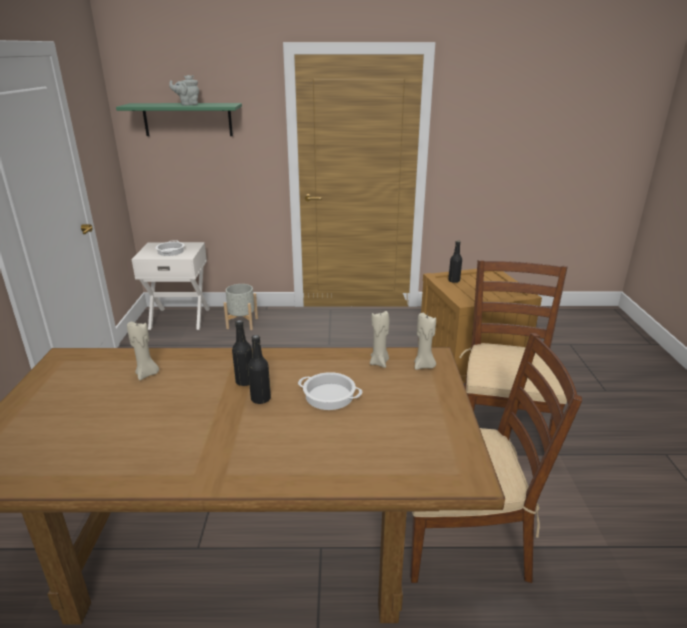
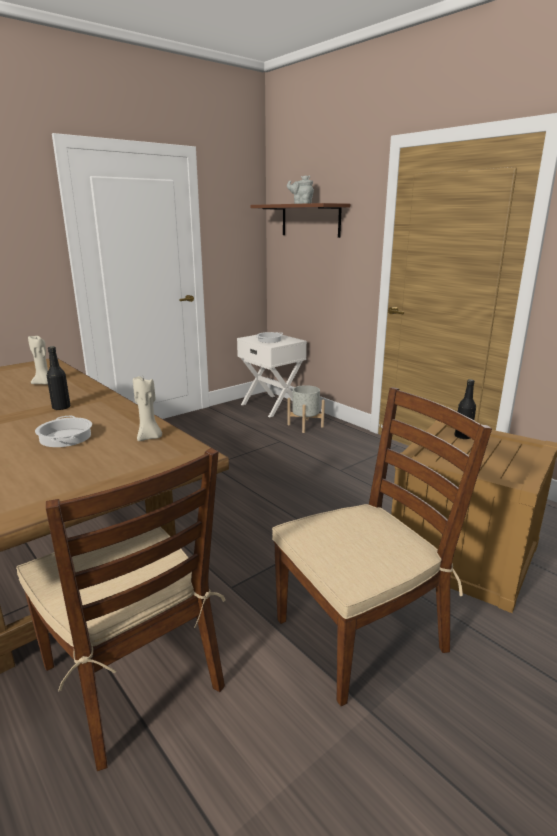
camera: 50 degrees right, 5 degrees down
(187, 119) = (310, 220): green shelf -> brown shelf
(260, 399) = (38, 419): black bottle -> none
(424, 366) = (167, 456): beige candle -> none

